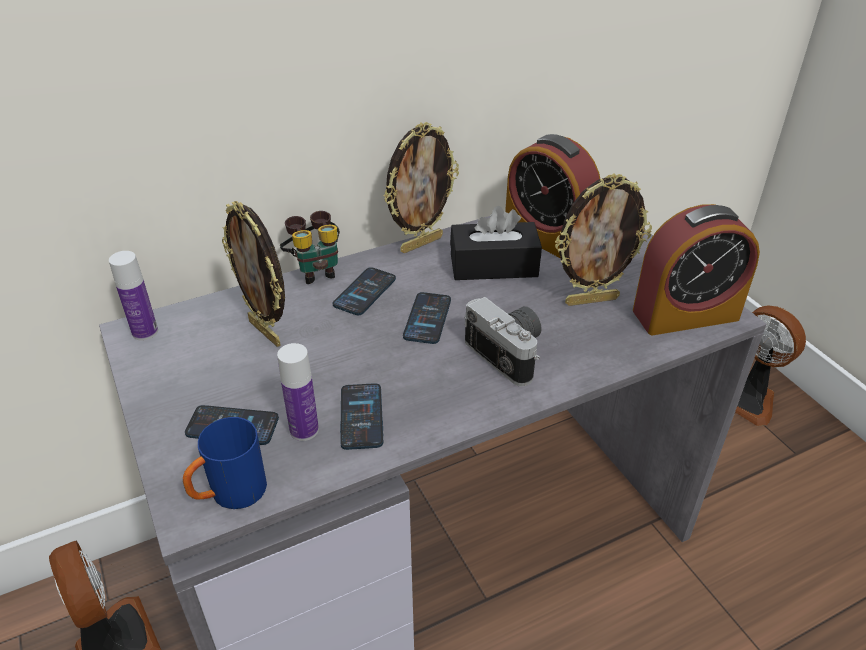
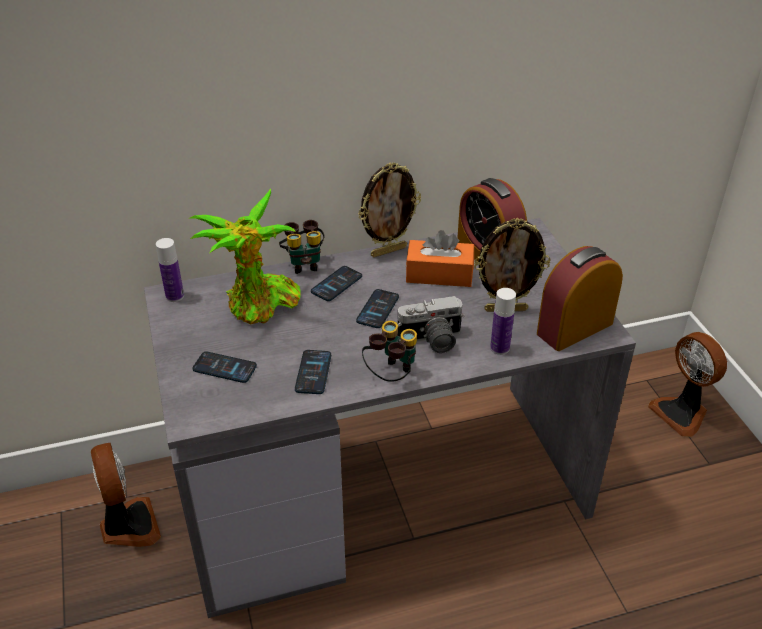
camera: 10 degrees right, 0 degrees up
(229, 495) = (215, 411): blue mug -> none
(266, 332) = (259, 306): picture frame -> potted plant
(304, 430) = (272, 376): bottle -> bottle (499, 348)
(470, 407) = (390, 375): none -> binoculars
(493, 266) = (439, 274): black tissue box -> orange tissue box
(510, 353) = (431, 341): camera -> camera turned 105 degrees clockwise
(685, 314) = (574, 328): alarm clock -> alarm clock turned 150 degrees clockwise

